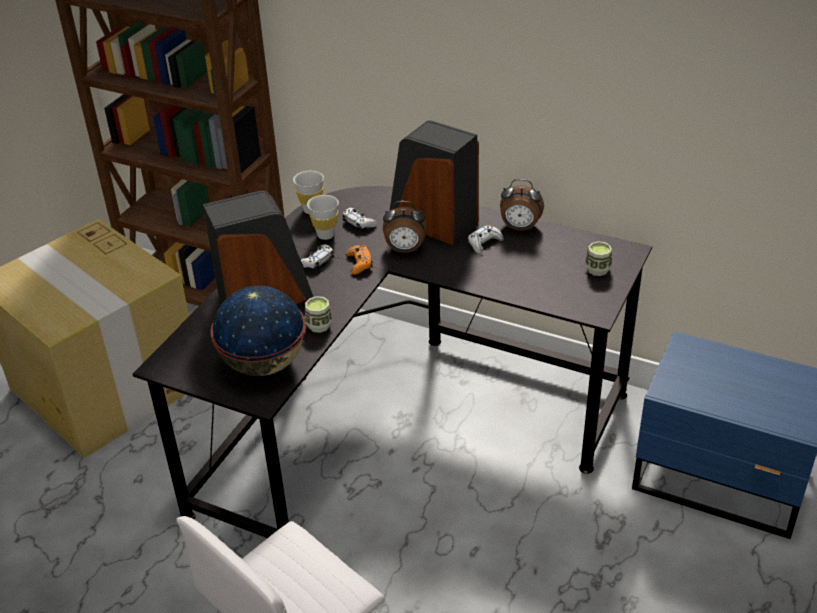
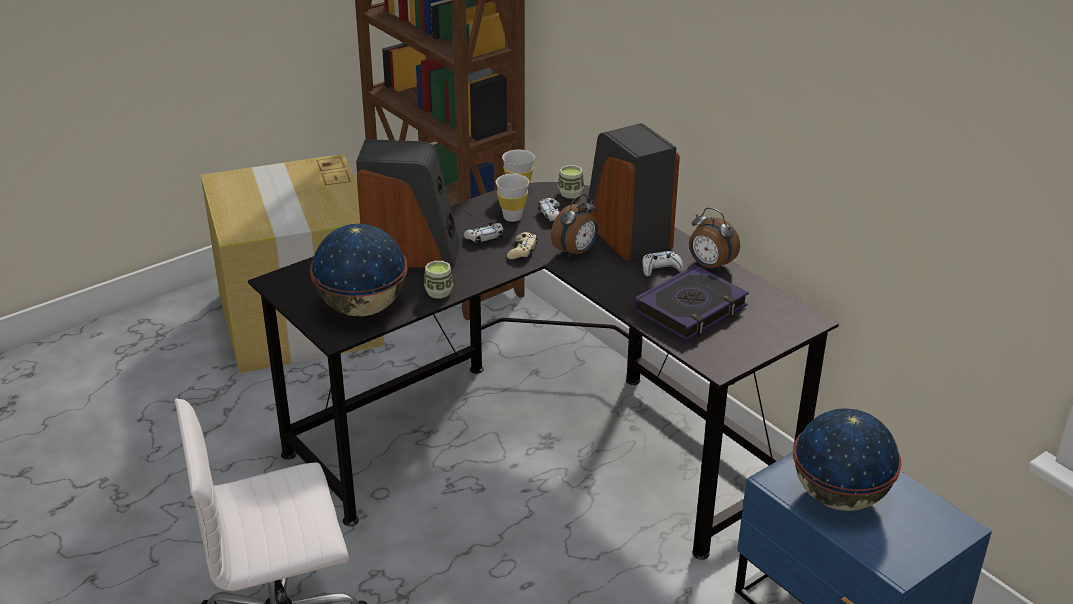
camera: 25 degrees right, 5 degrees down
(359, 263) = (522, 250): orange game controller -> beige game controller
(405, 250) = (576, 252): alarm clock -> alarm clock turned 75 degrees counterclockwise
(536, 271) = (691, 309): none -> book
(597, 270) = (757, 327): cup -> cup (570, 193)
(719, 387) = (838, 496): none -> globe

